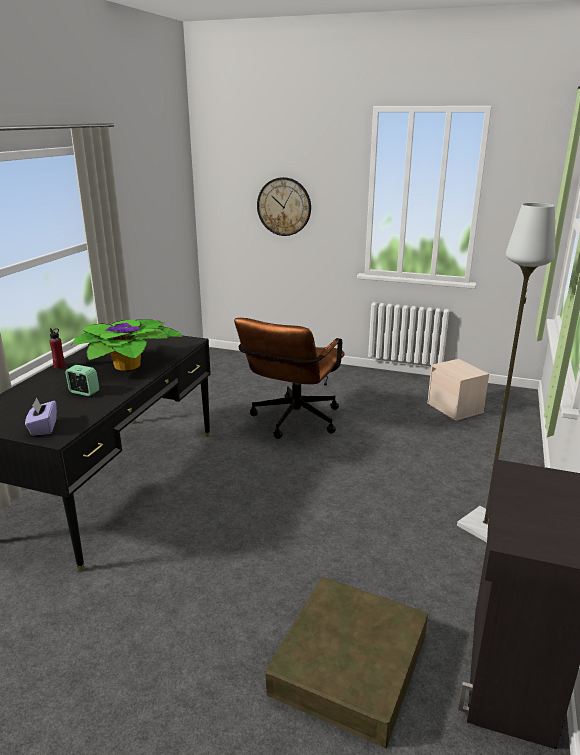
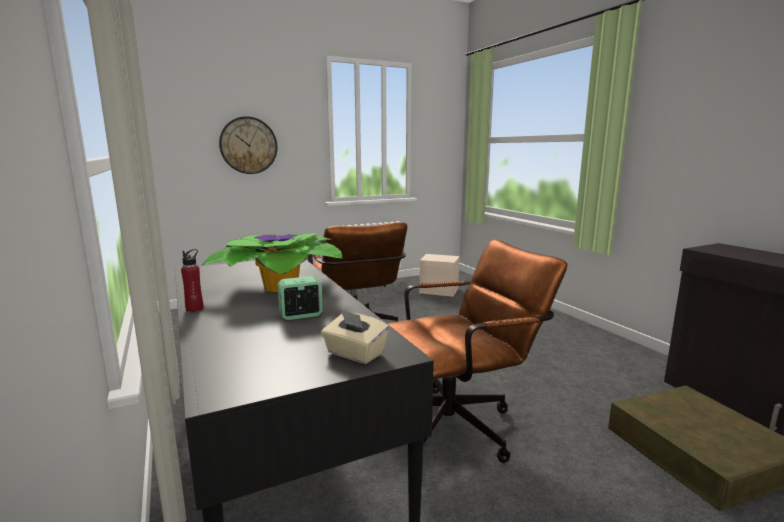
camera: 45 degrees left, 10 degrees down
(43, 428) = (354, 354): purple tissue box -> beige tissue box
(226, 528) = (459, 425): none -> brown office chair
(484, 526) = (577, 340): grey floor lamp -> none

